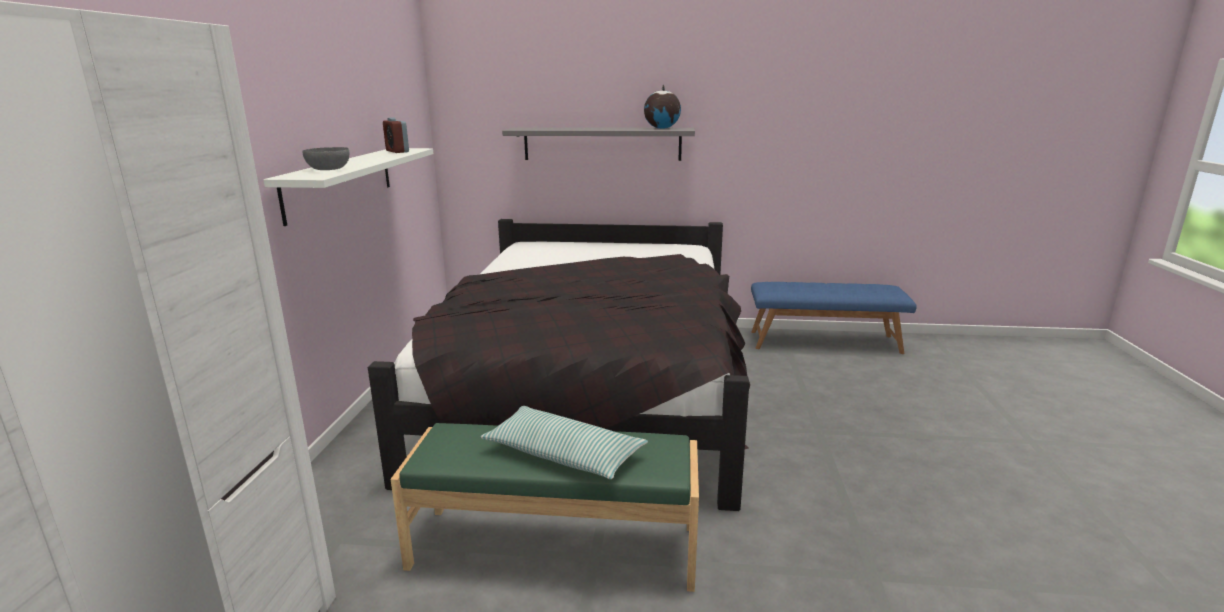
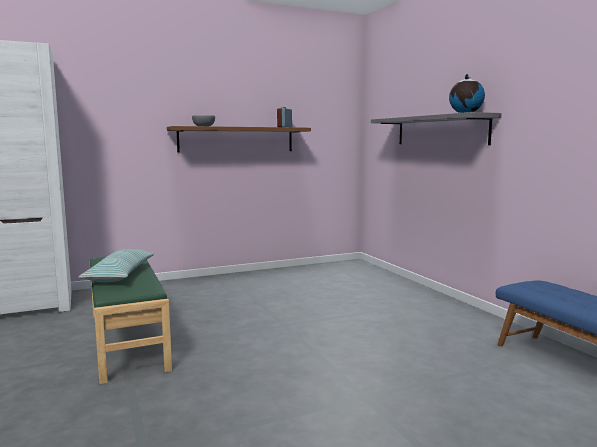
camera: 60 degrees right, 10 degrees down
(340, 182) = (236, 139): white shelf -> brown shelf
(592, 391) = (317, 309): black bed -> none

